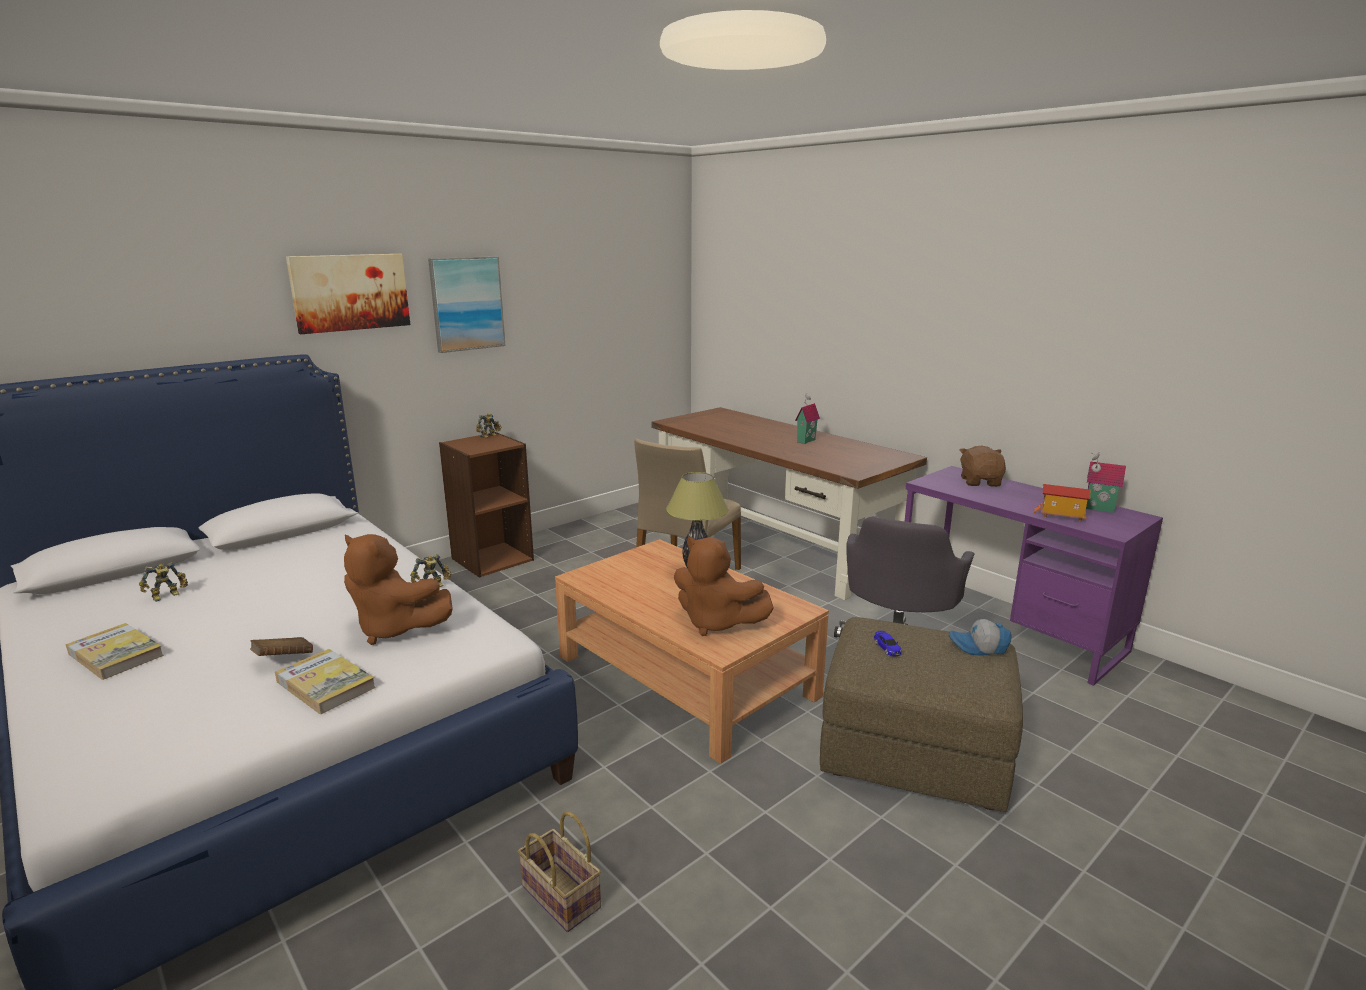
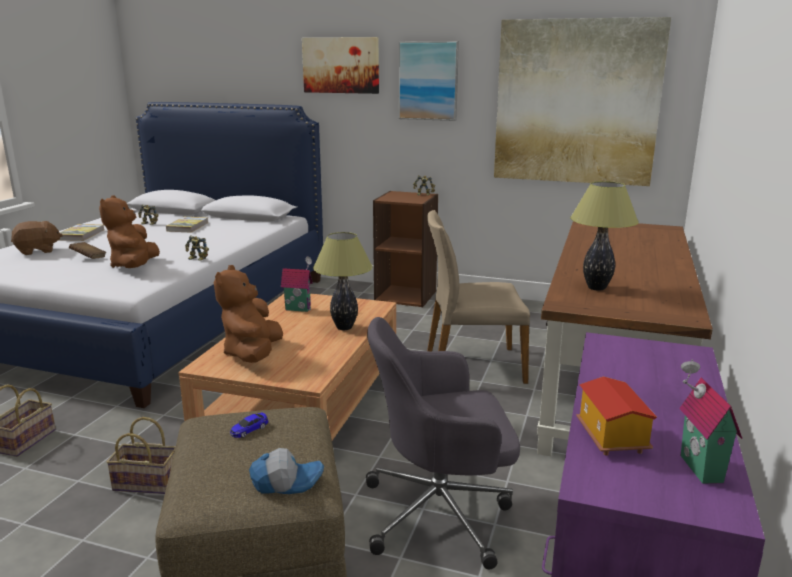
camera: 60 degrees right, 0 degrees up
(325, 684) = (62, 271): book -> book (188, 227)
(608, 313) = (576, 102): none -> picture
(749, 798) = (148, 482): none -> basket
(805, 440) = (641, 270): toy house -> toy house (298, 308)
(830, 458) = (597, 288): none -> table lamp
(979, 647) = (287, 481): cap -> cap turned 105 degrees clockwise
(980, 482) = (670, 371): brown plush toy -> brown plush toy (38, 251)

